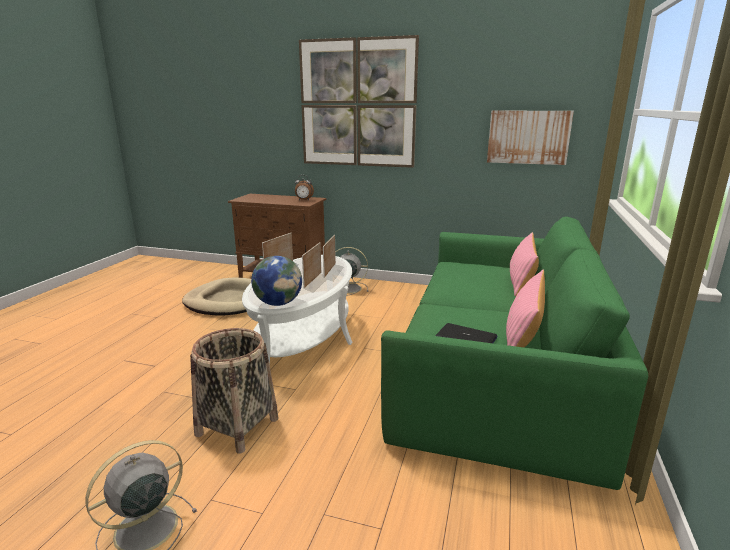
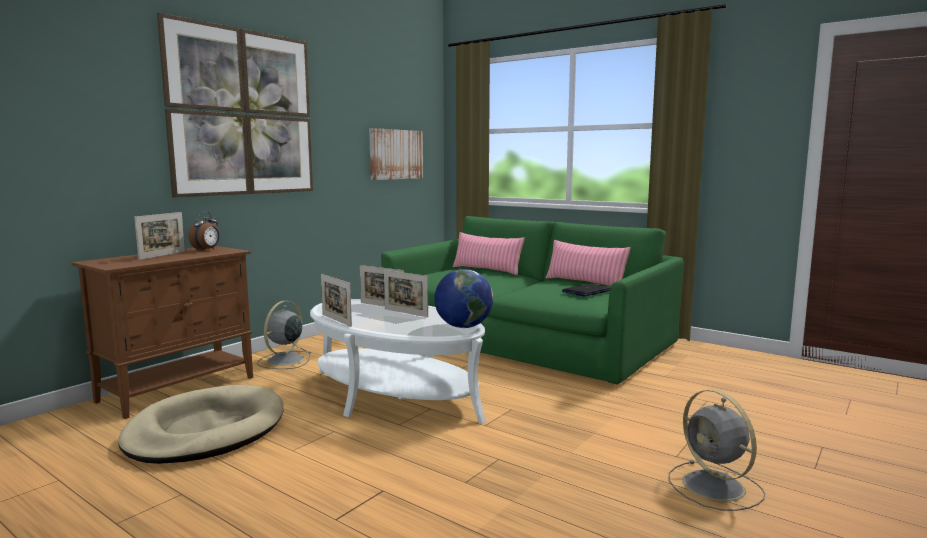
camera: 70 degrees left, 10 degrees down
(237, 427) = (567, 440): basket -> none
(277, 198) = (162, 255): none -> picture frame

